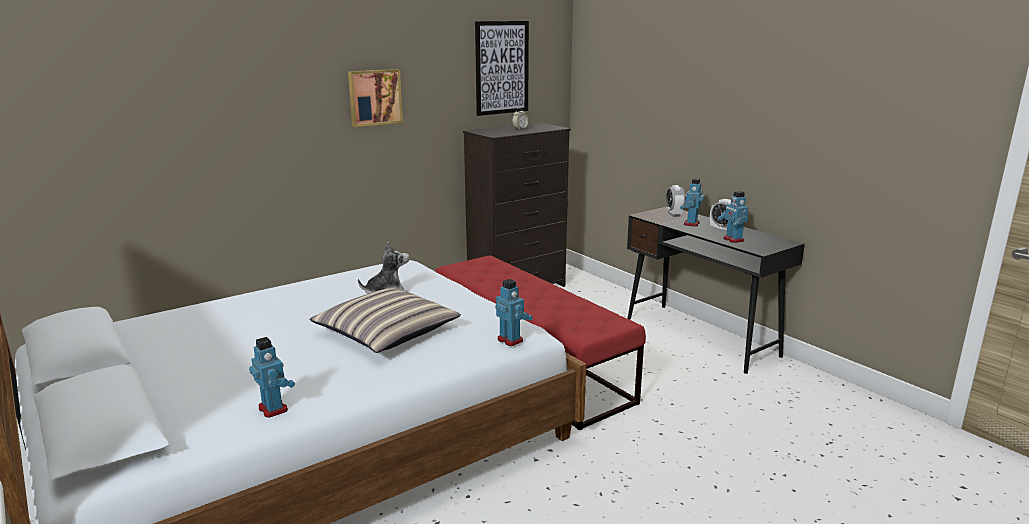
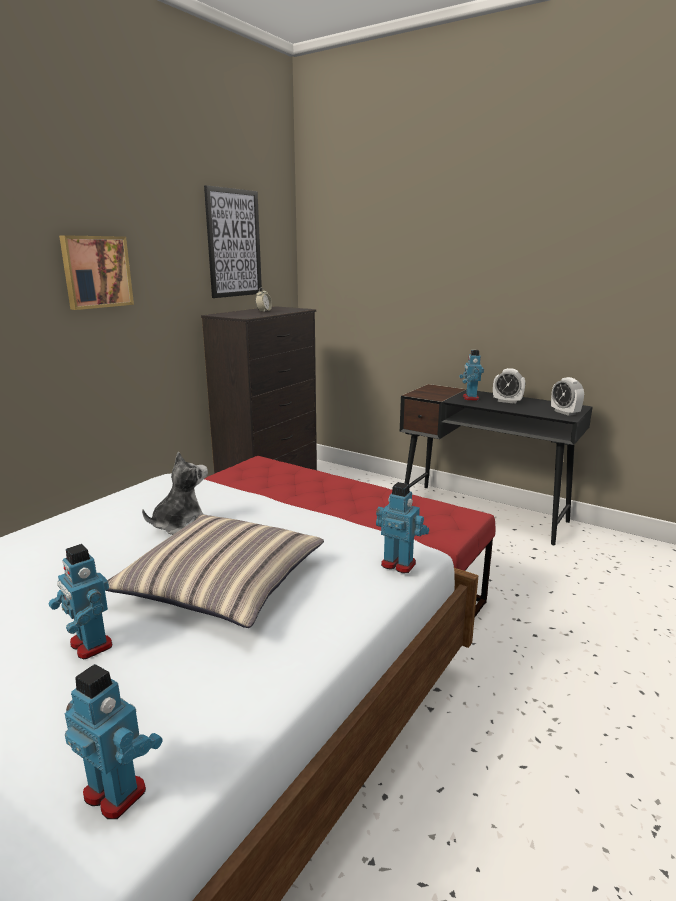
camera: 20 degrees left, 0 degrees up
(674, 214) = (443, 391): alarm clock -> alarm clock (565, 412)
(733, 240) = (528, 409): toy robot -> toy robot (90, 645)

